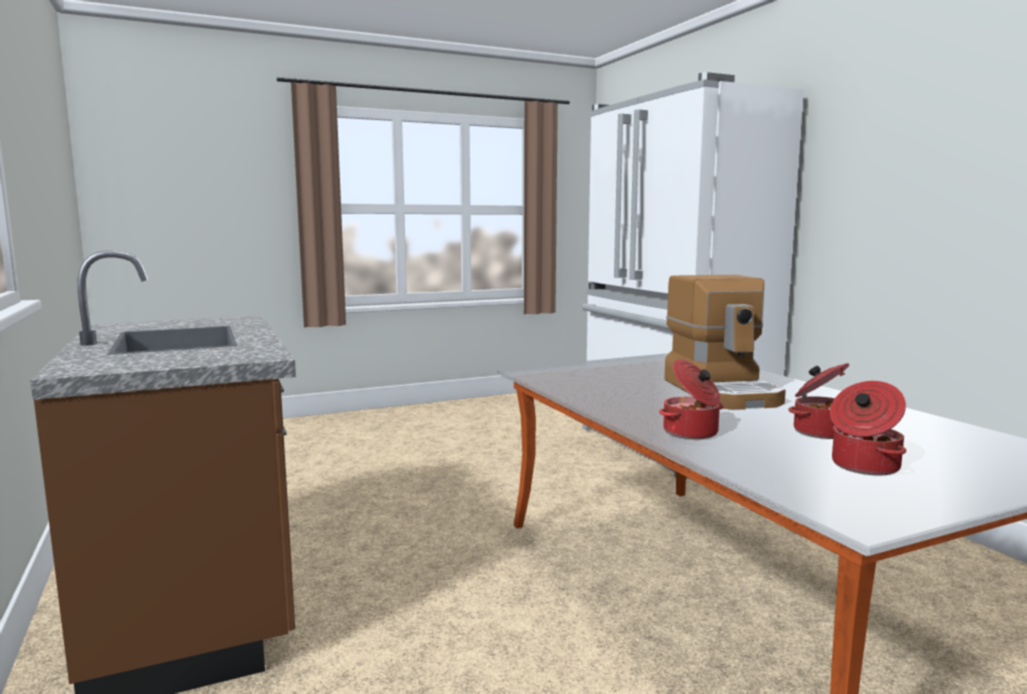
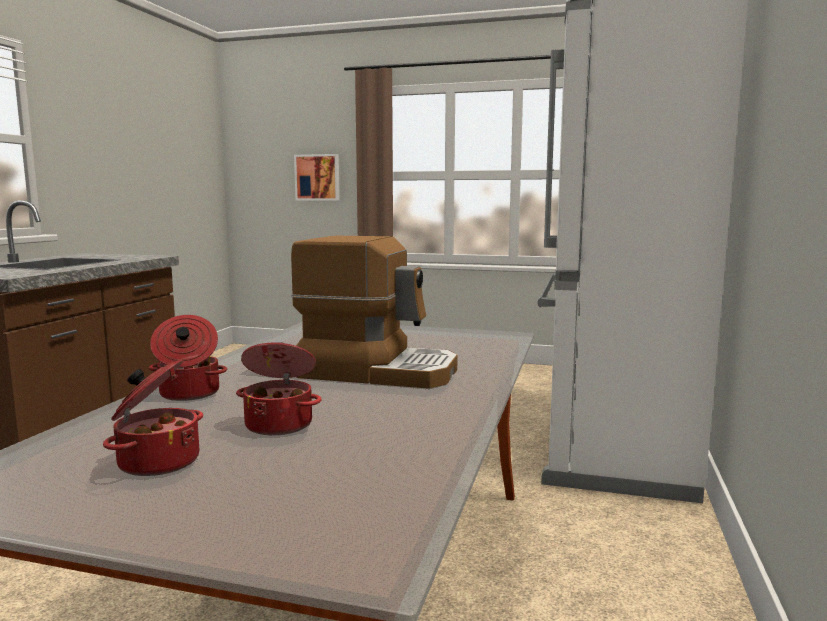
camera: 40 degrees right, 0 degrees up
(235, 208) = (317, 177): none -> picture
(723, 391) = (378, 371): coffee machine -> coffee machine turned 105 degrees counterclockwise

